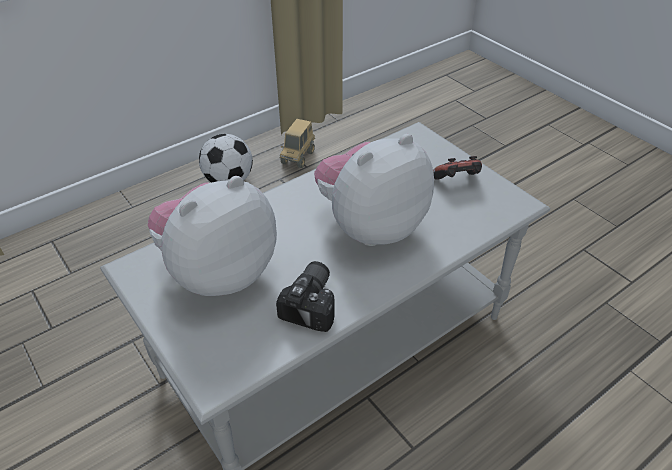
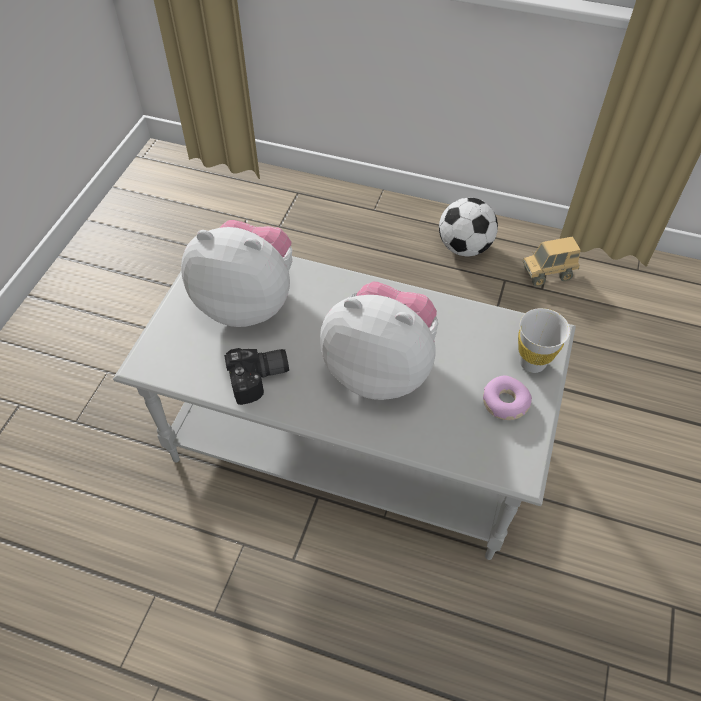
camera: 55 degrees right, 10 degrees up
(434, 153) = (532, 362): none -> white cup
(457, 181) = (504, 403): game controller -> donut

